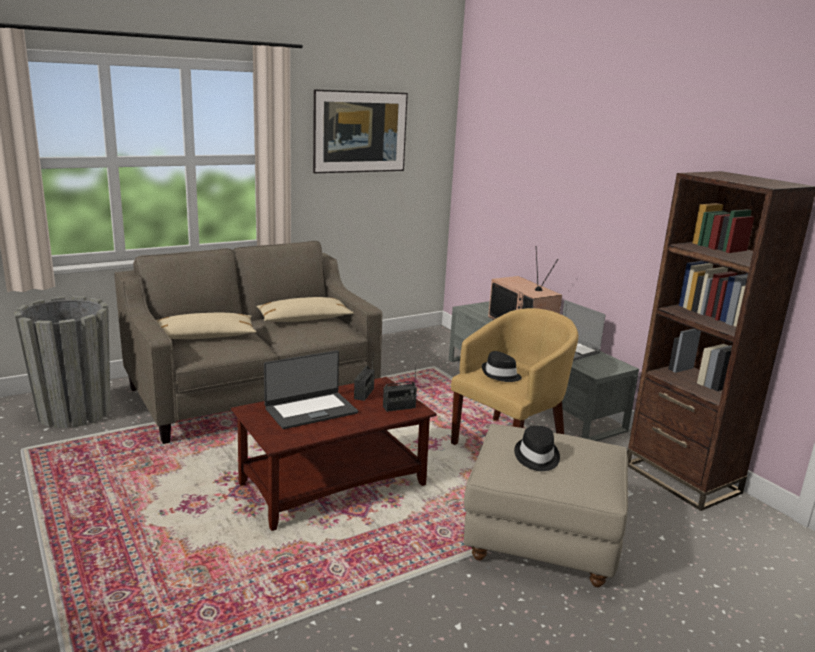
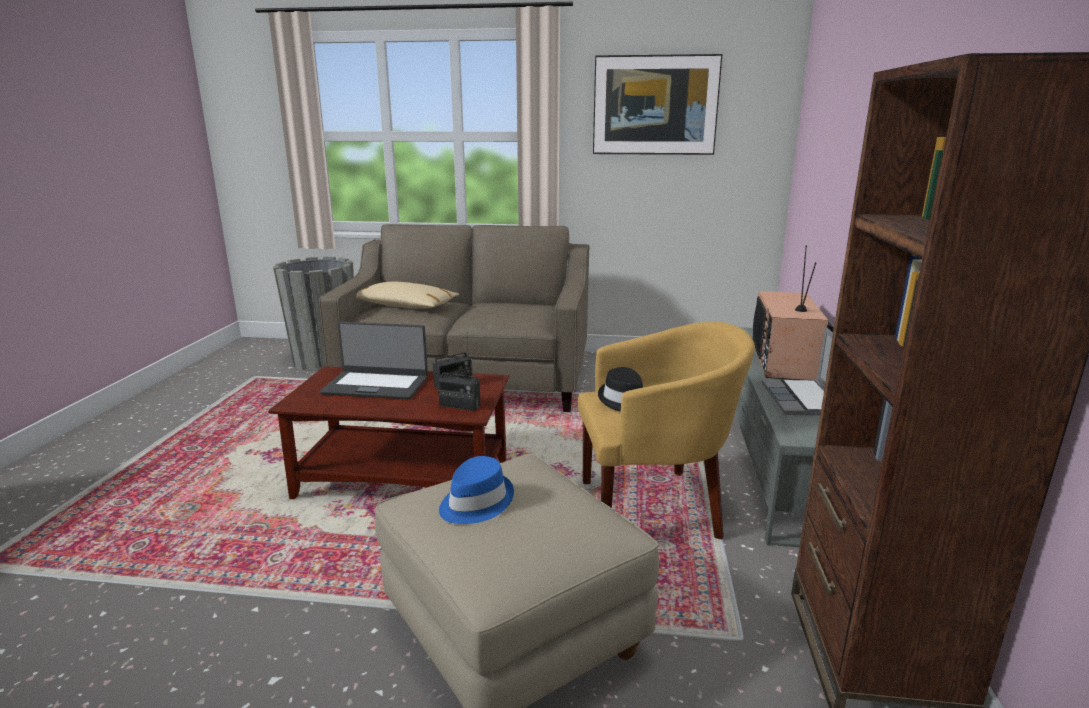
camera: 40 degrees right, 0 degrees up
(304, 319) = (518, 308): beige pillow -> none
(536, 457) = (475, 502): black hat -> blue hat

